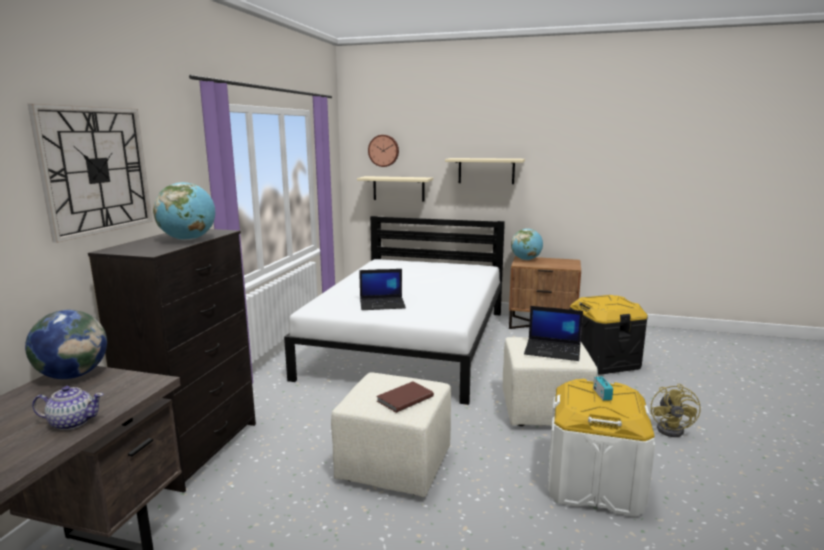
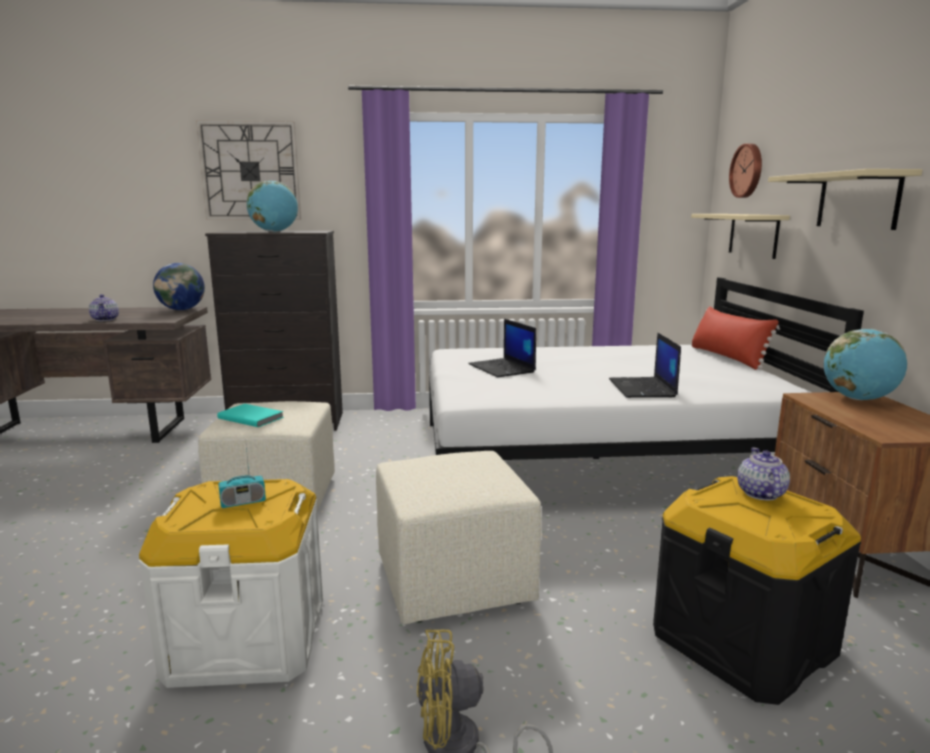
camera: 70 degrees right, 0 degrees up
(403, 398) = (251, 417): brown book -> turquoise book
(411, 261) = (727, 357): none -> red pillow
(553, 350) = (441, 477): laptop -> laptop (643, 388)
(598, 299) = (760, 494): none -> teapot

